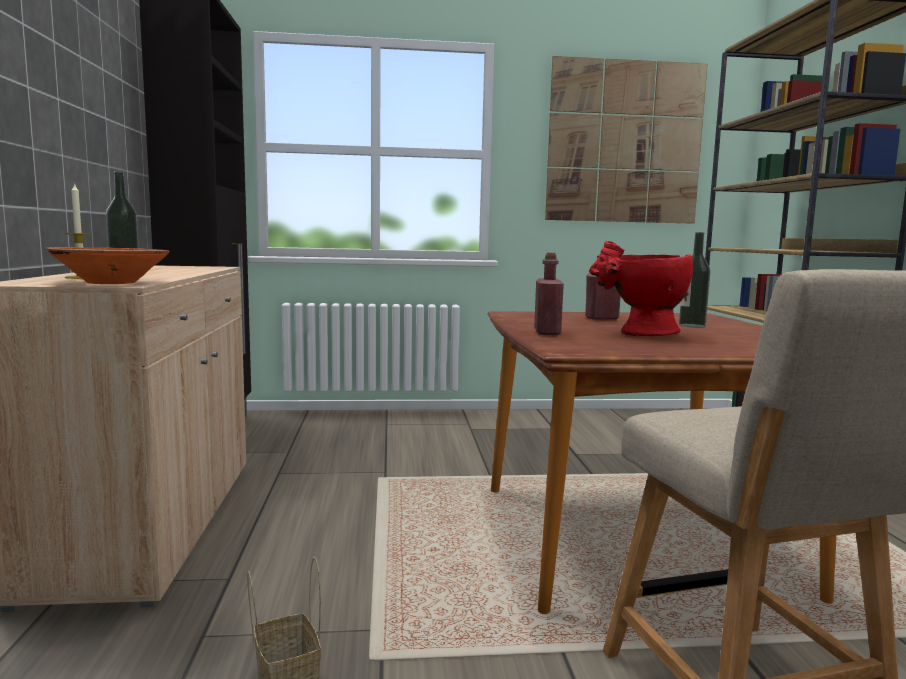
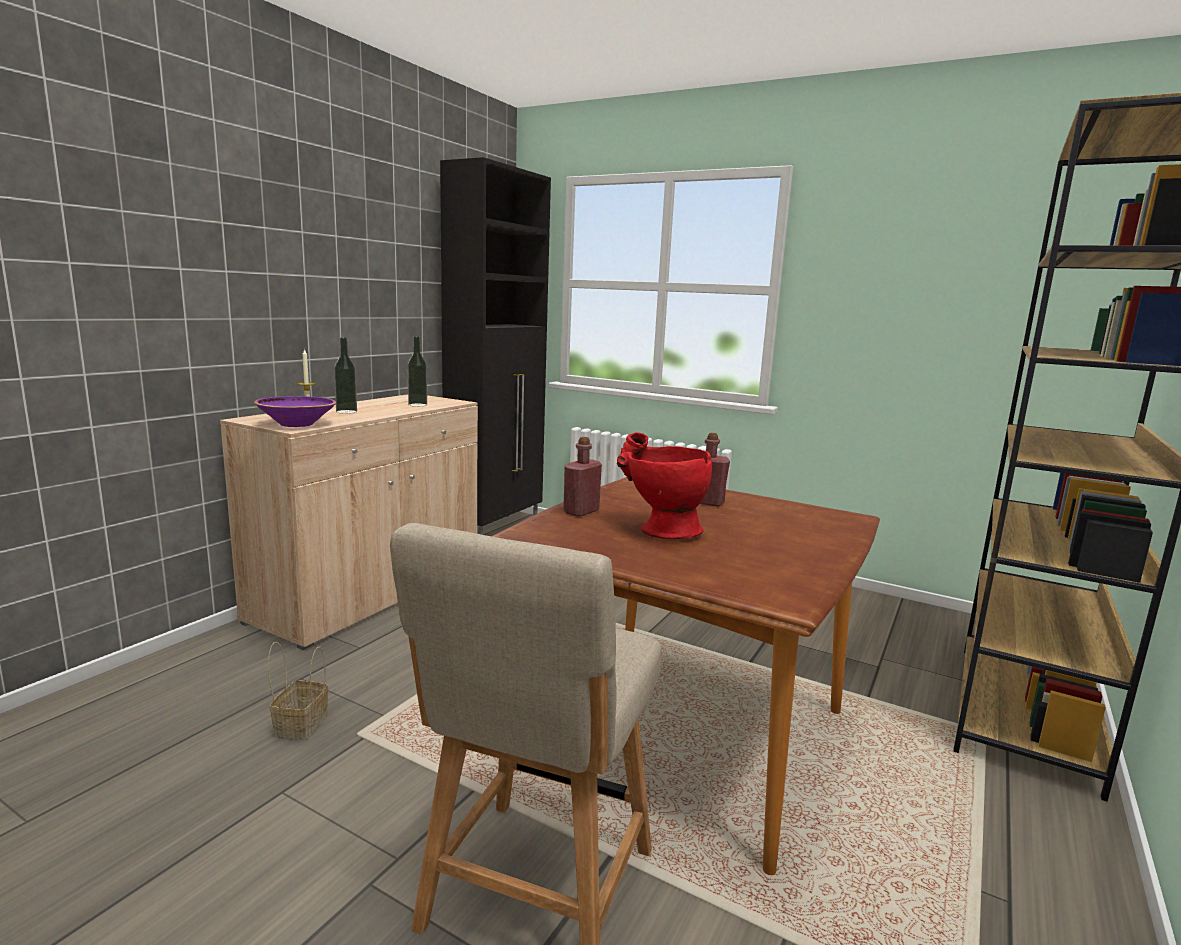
camera: 35 degrees right, 5 degrees up
(111, 283) = (296, 424): orange bowl -> purple bowl
(624, 142) = (952, 275): picture -> none
(692, 326) = (765, 531): bottle -> bottle (417, 405)

